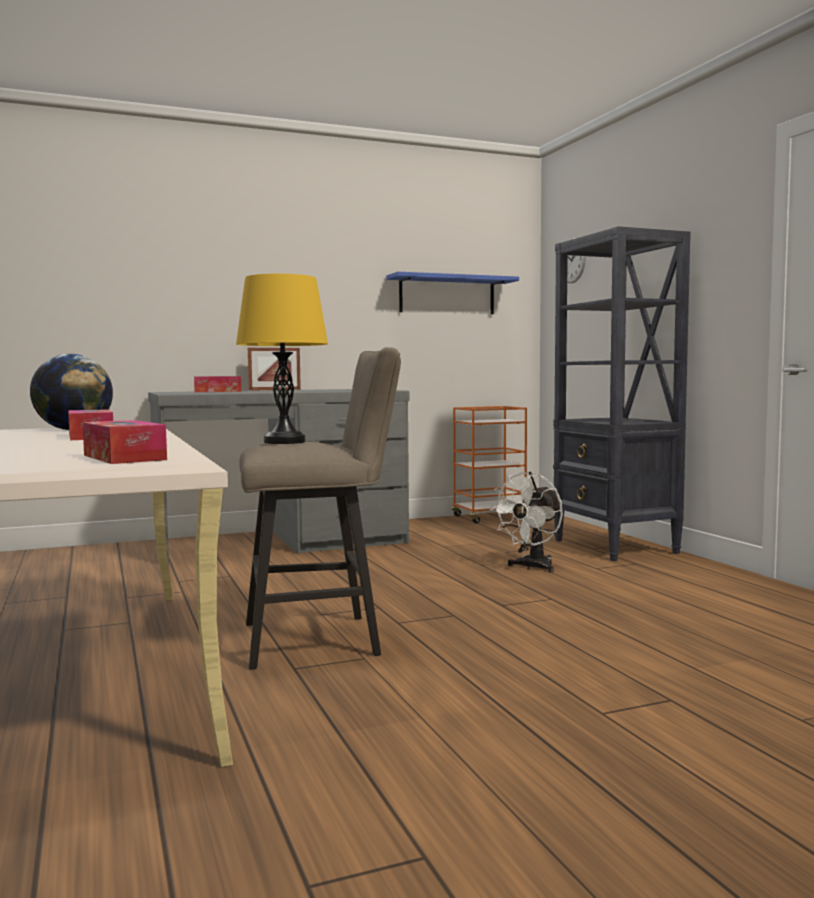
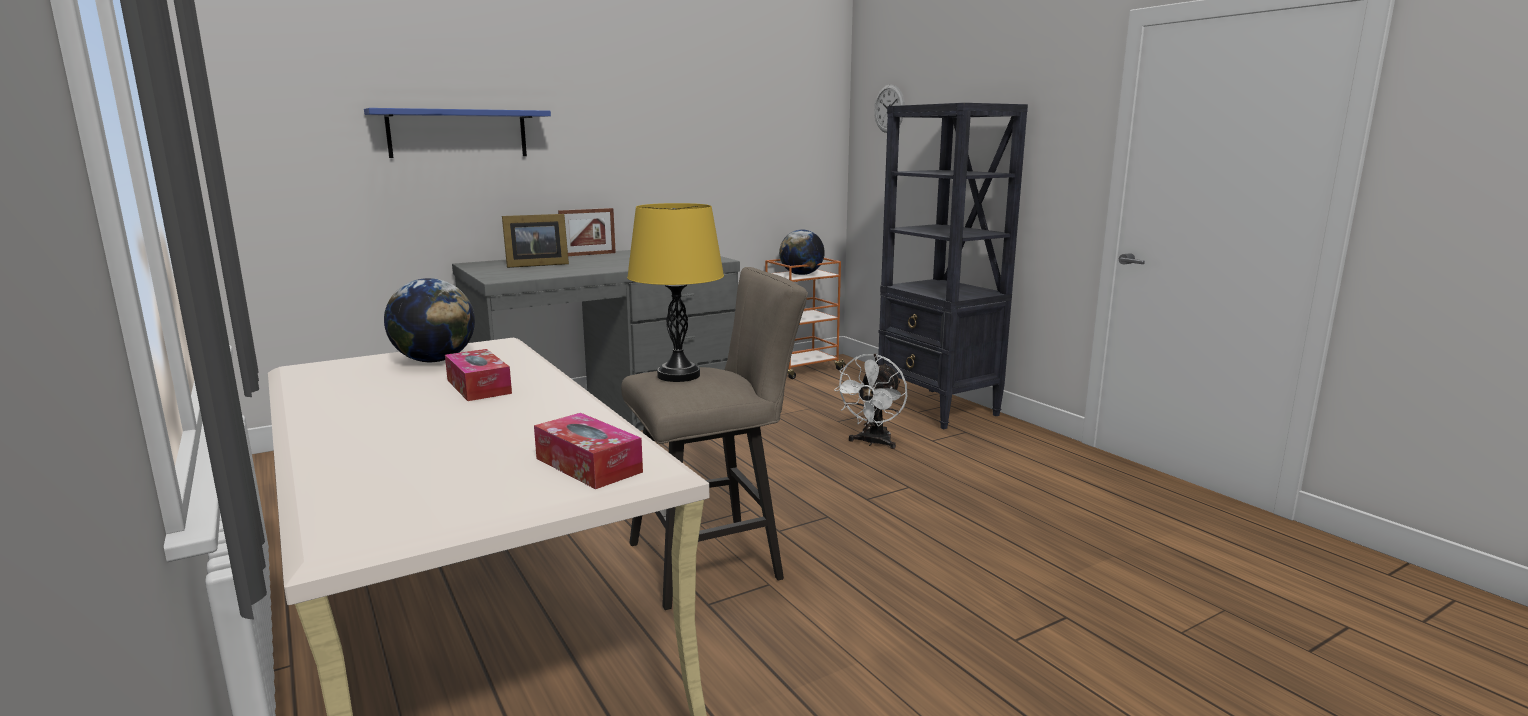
camera: 10 degrees left, 10 degrees up
(218, 391) = (535, 265): tissue box -> picture frame
(447, 295) = (759, 142): blue shelf -> blue shelf (458, 133)
(487, 420) = (801, 274): none -> globe

